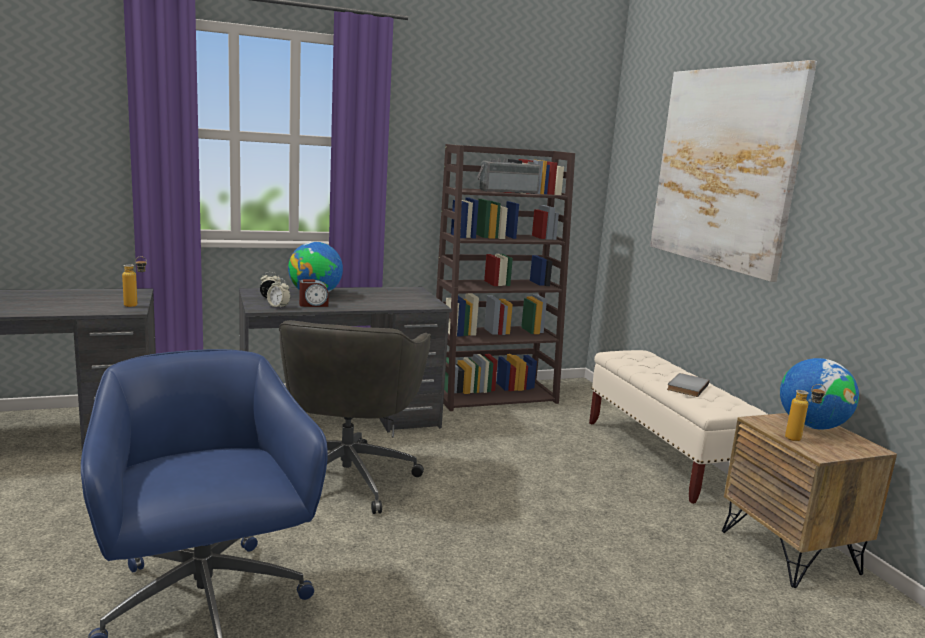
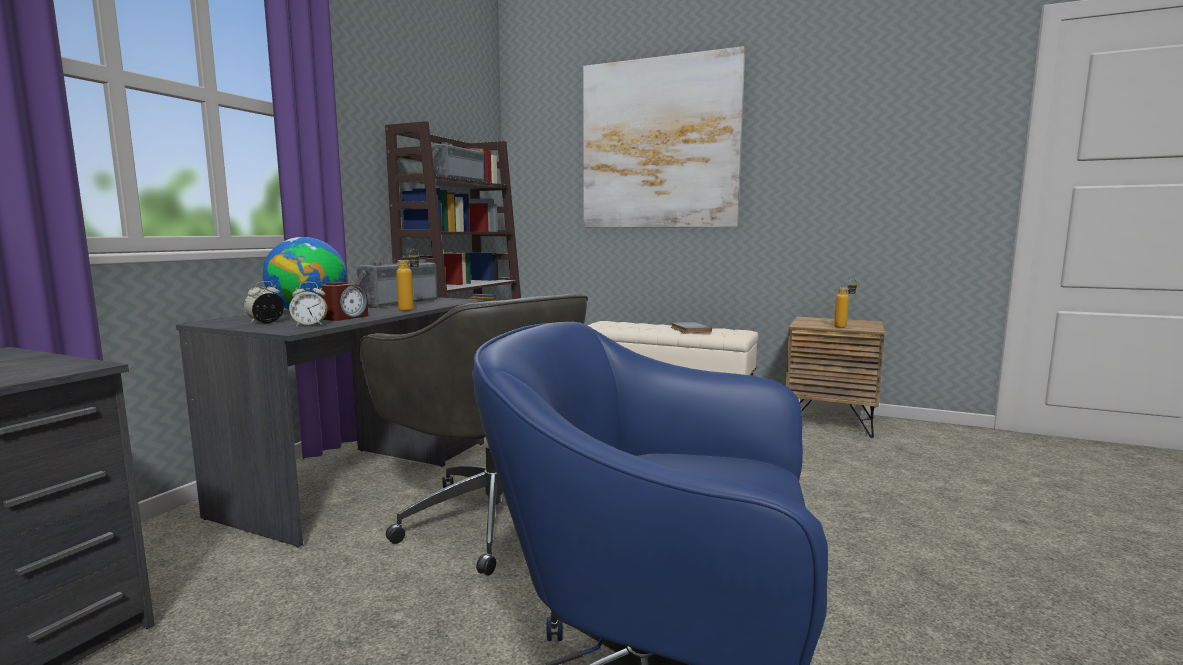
camera: 45 degrees left, 5 degrees down
(136, 305) = (63, 362): bottle -> bottle (410, 309)
(388, 297) = (397, 303): none -> radio
(811, 426) = (824, 321): globe -> none

